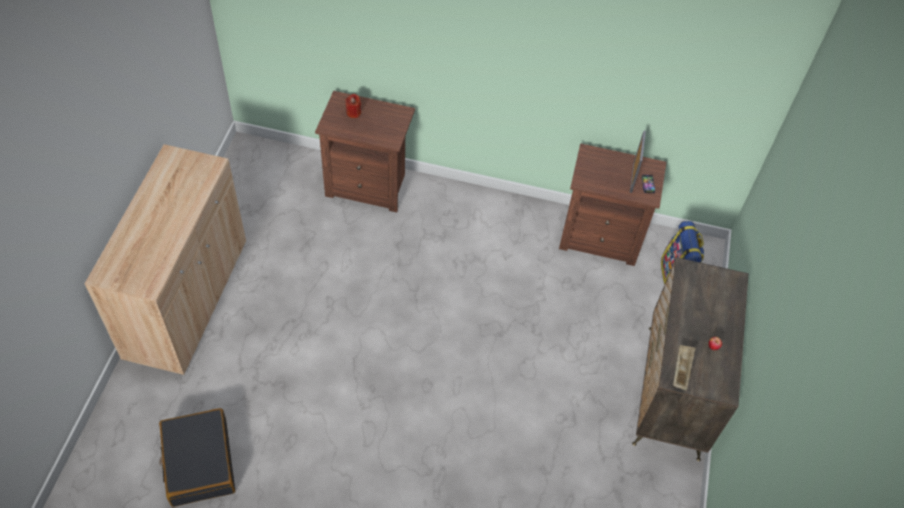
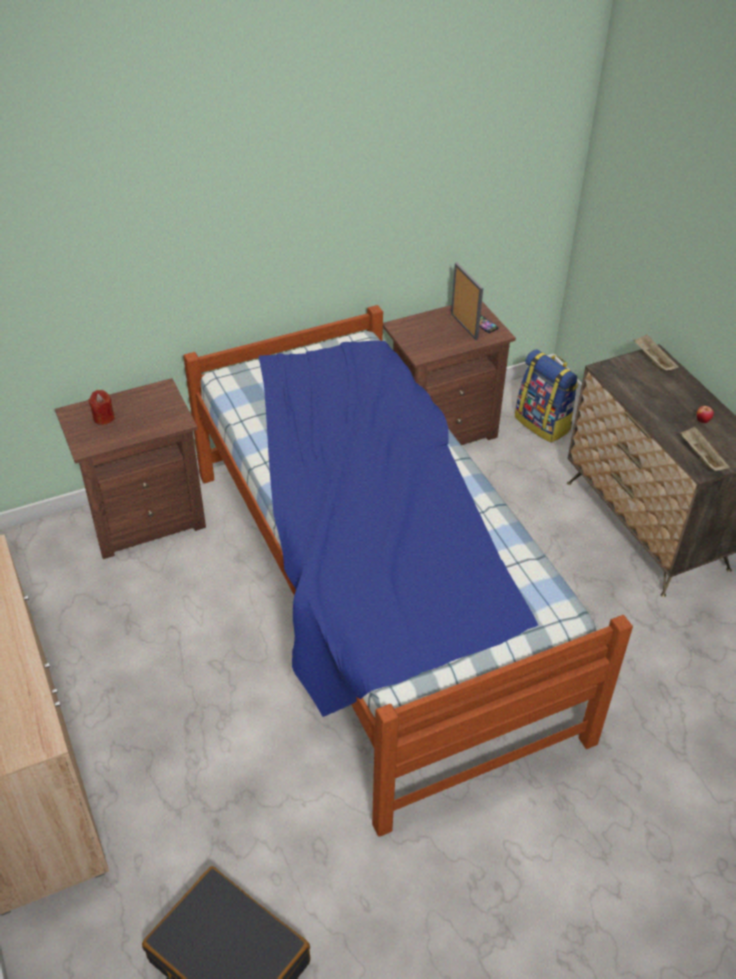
camera: 35 degrees left, 10 degrees down
(452, 320) = (374, 596): none -> bed
(728, 282) = (652, 361): none -> beige tray

